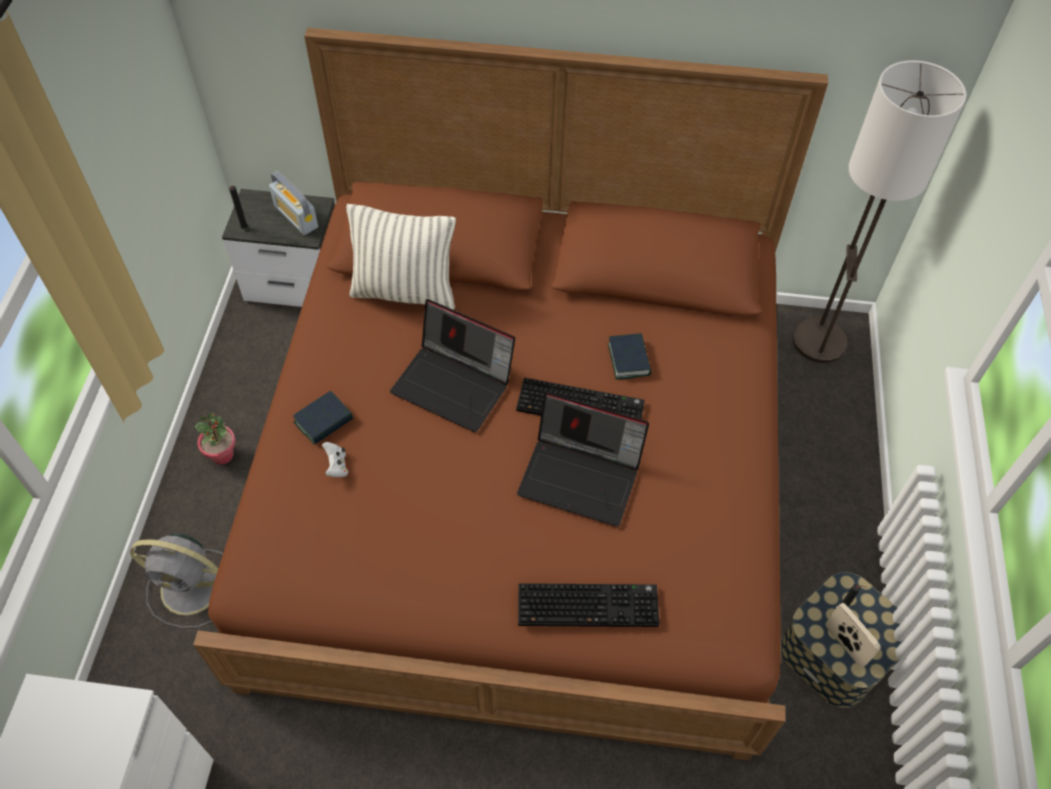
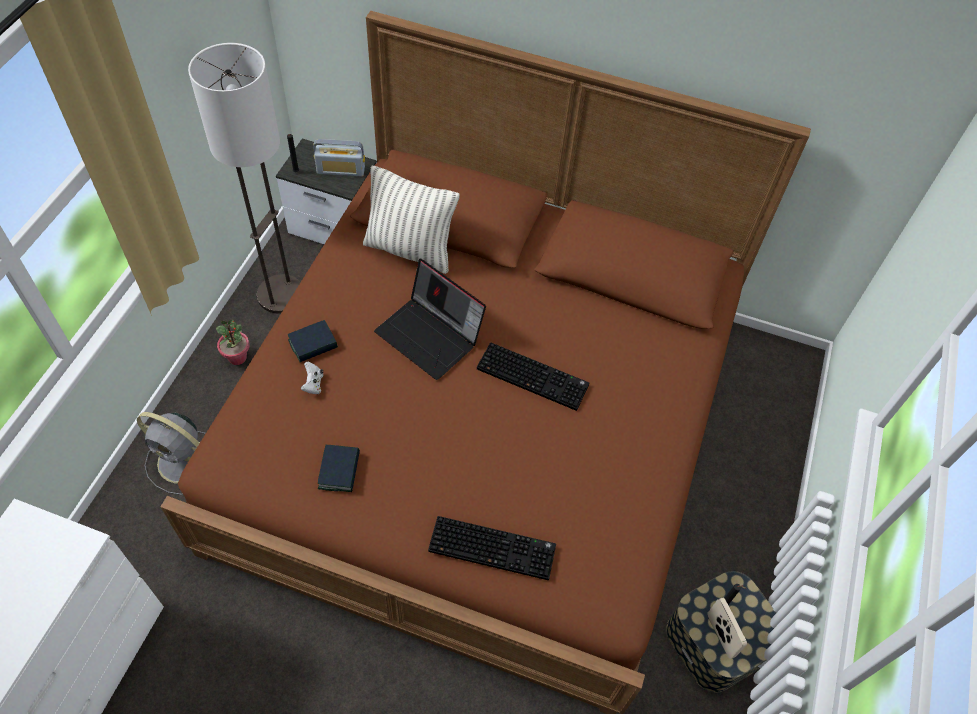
camera: 10 degrees right, 0 degrees up
(296, 217) = (341, 170): radio -> radio turned 60 degrees counterclockwise
(582, 476) = (517, 437): laptop -> none
(629, 359) = (585, 345): book -> book (339, 470)
(819, 342) = (774, 366): floor lamp -> floor lamp (281, 295)

